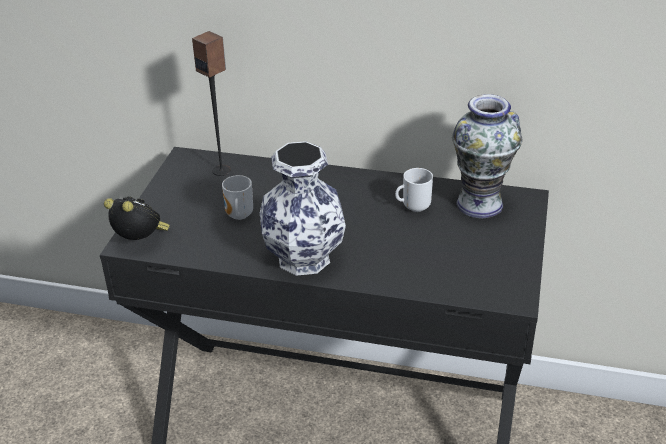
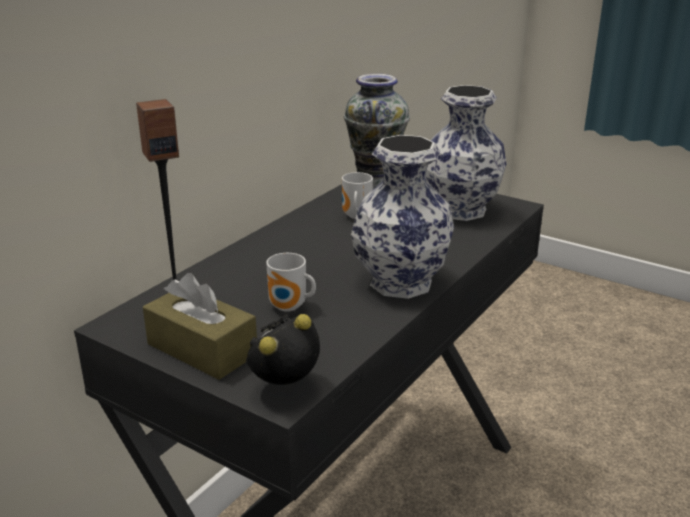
camera: 70 degrees left, 10 degrees down
(170, 198) = (202, 349): none -> brown tissue box
(474, 264) = (461, 210): none -> vase

